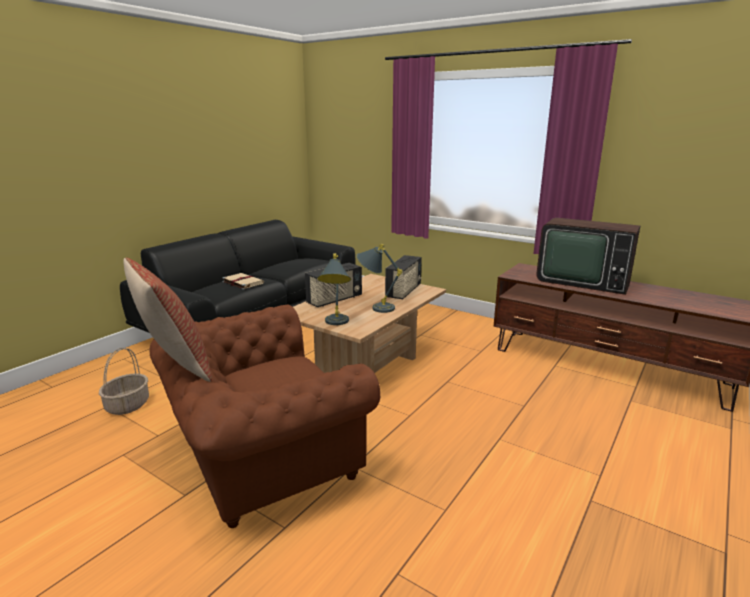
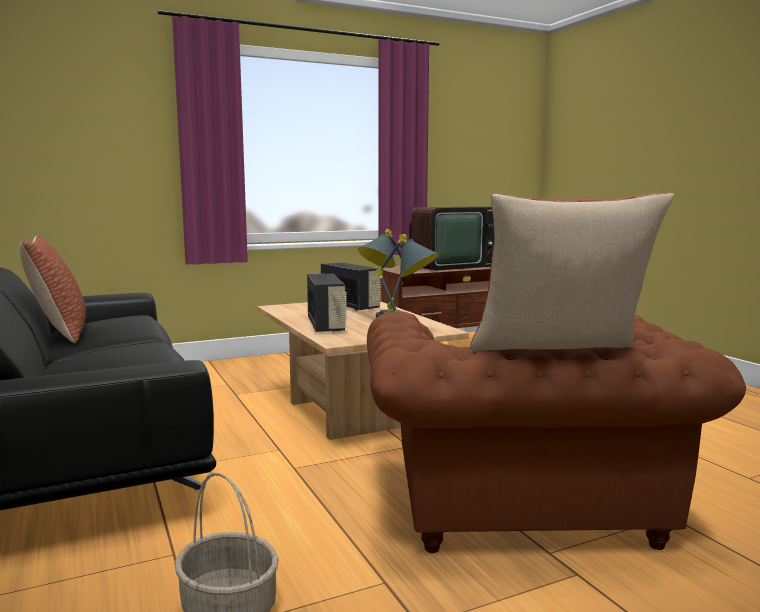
camera: 60 degrees left, 10 degrees down
(242, 282) = (129, 351): beige book -> none
(278, 262) = (60, 334): none -> pillow

